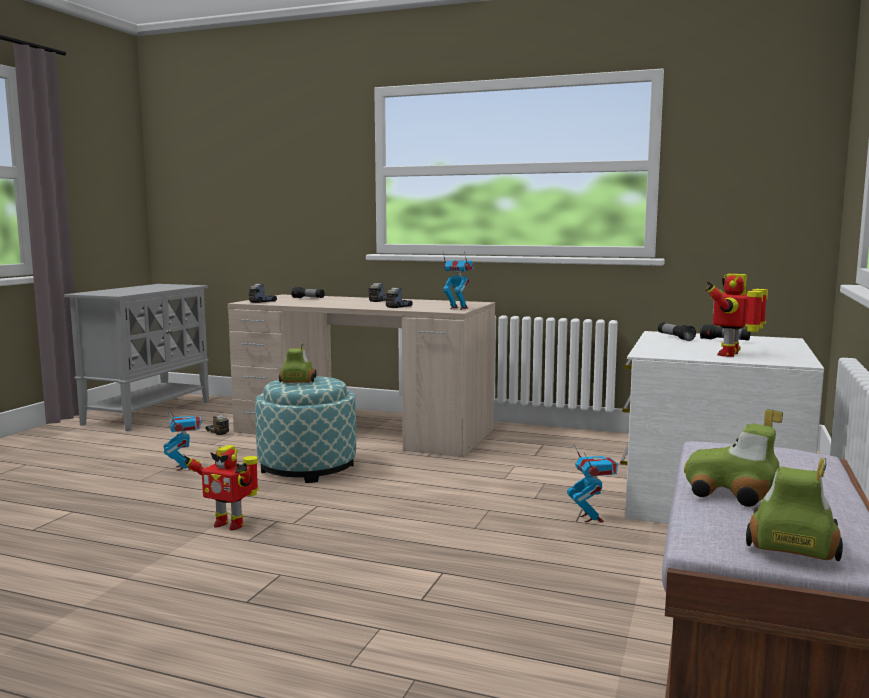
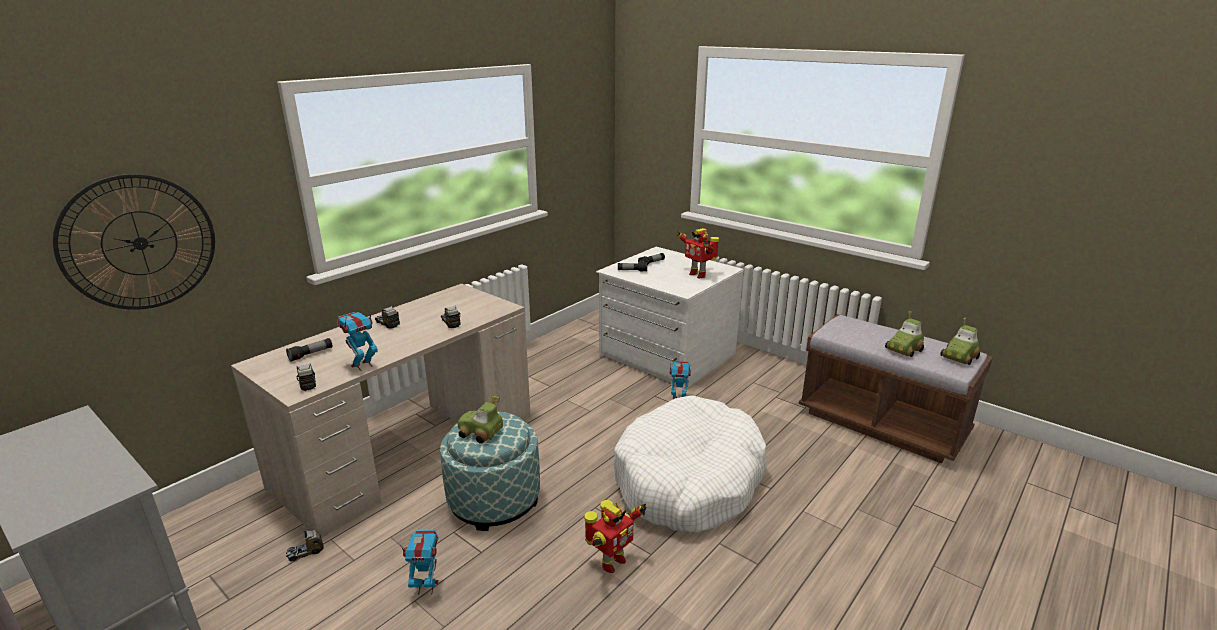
camera: 70 degrees left, 15 degrees up
(270, 195) = (140, 243): none -> wall clock
(400, 544) = (688, 480): none -> white dog bed
(458, 308) = (493, 303): toy robot -> toy robot (362, 365)
(790, 544) = (959, 357): toy car -> toy car turned 90 degrees counterclockwise

